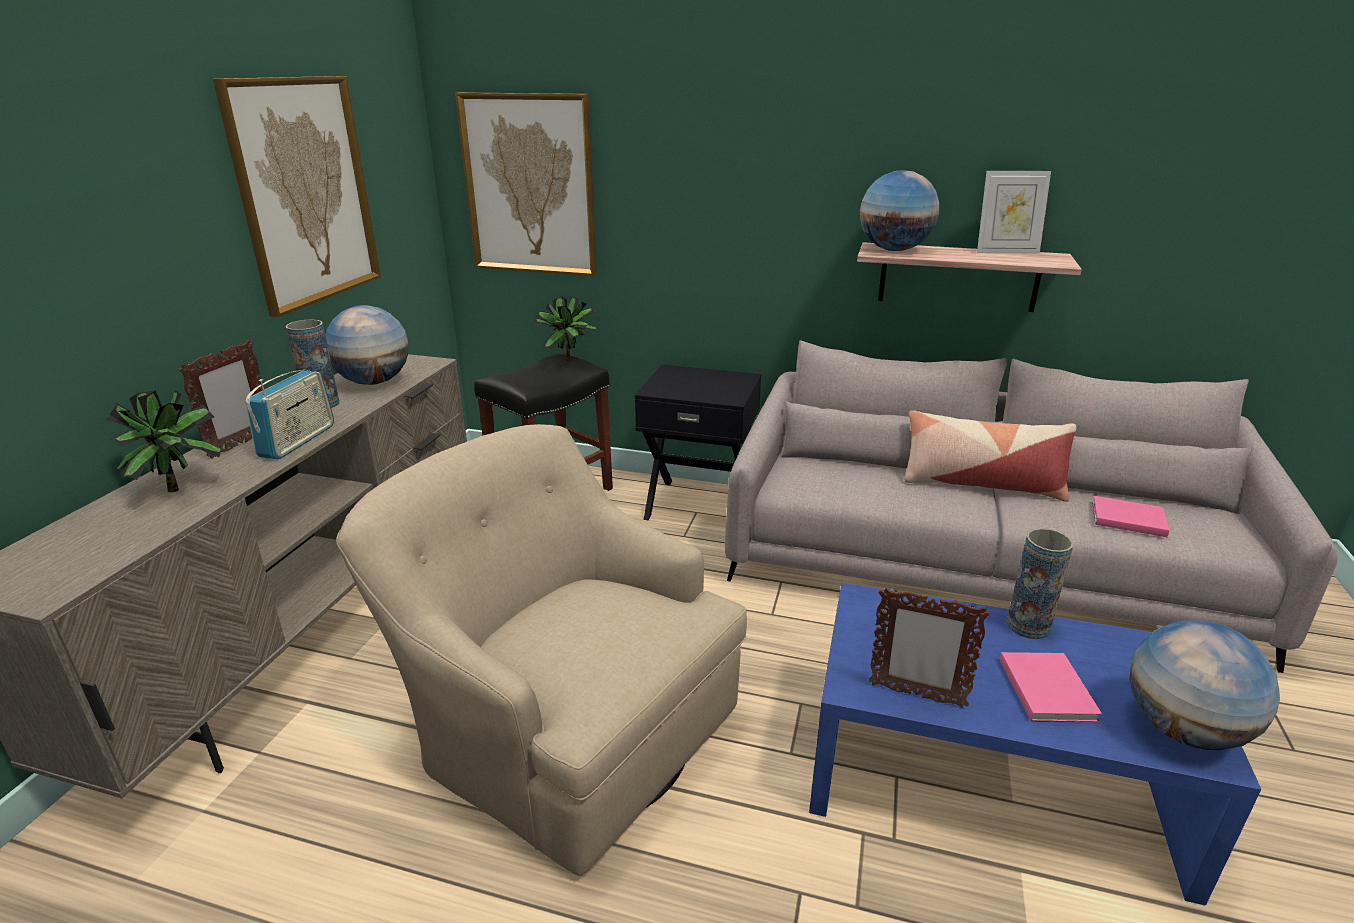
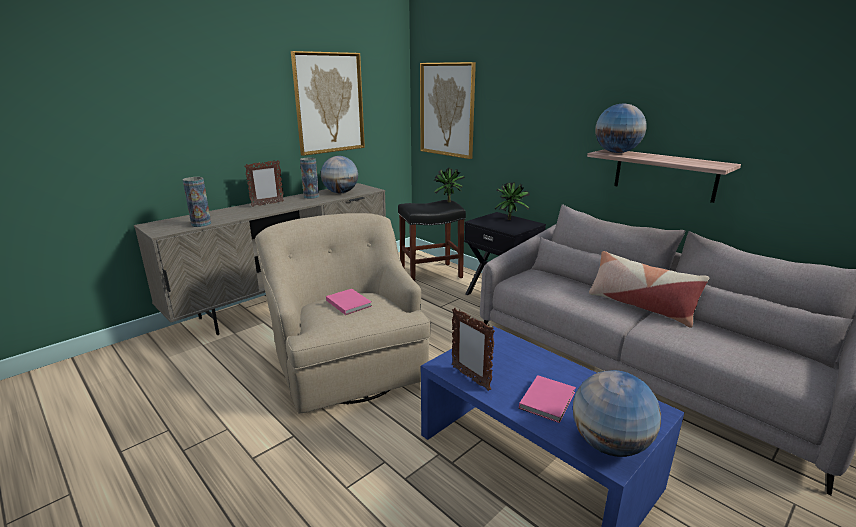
camera: 30 degrees right, 5 degrees down
(179, 487) = (232, 213): potted plant -> potted plant (510, 219)
(298, 441) = (286, 206): radio -> none
(1006, 252) = (692, 159): picture frame -> none
(1027, 626) = (576, 372): vase -> vase (201, 224)
(1126, 518) = (724, 345): pink book -> pink book (348, 303)

